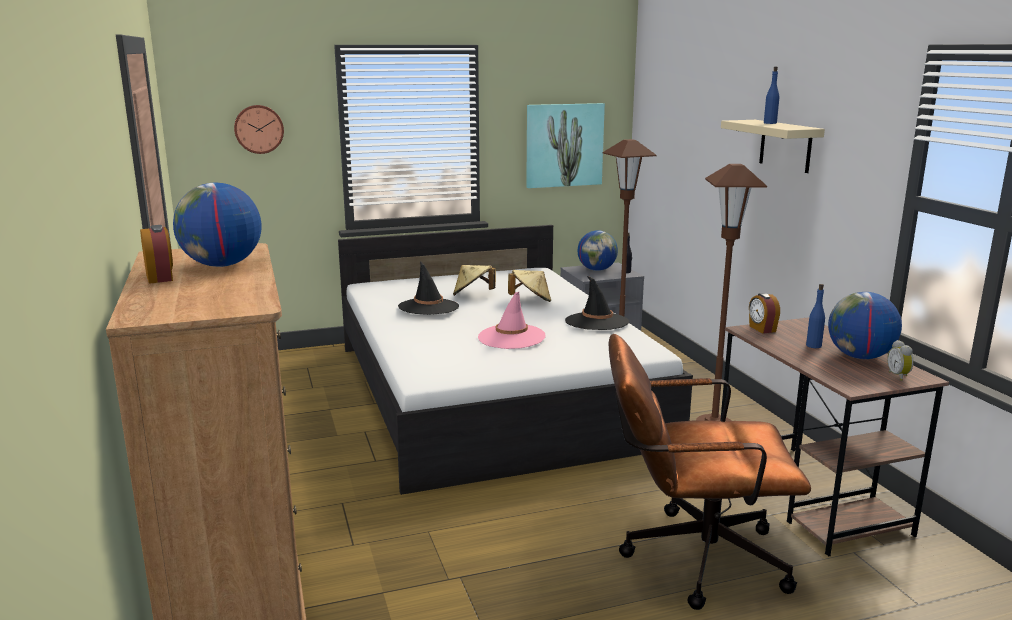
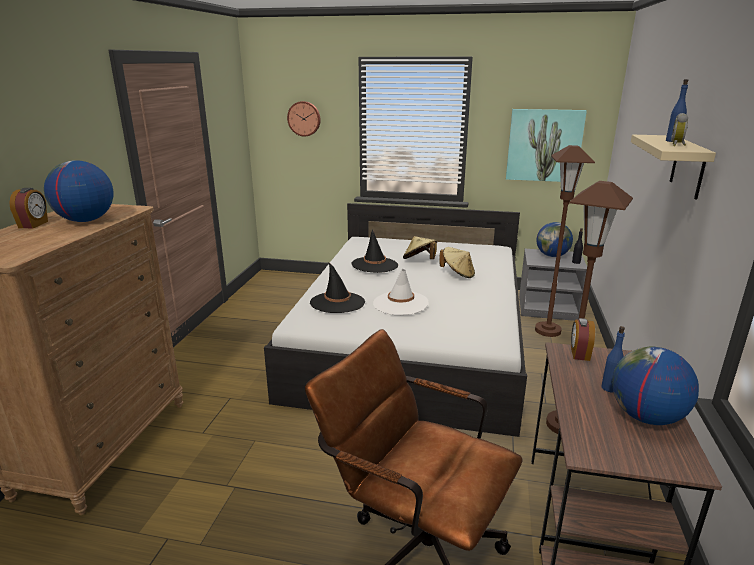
camera: 30 degrees right, 5 degrees up
(511, 337) = (400, 303): pink hat -> white hat
(596, 322) = (485, 304): black hat -> black hat (337, 303)
(899, 376) = (662, 457): alarm clock -> alarm clock (678, 145)

